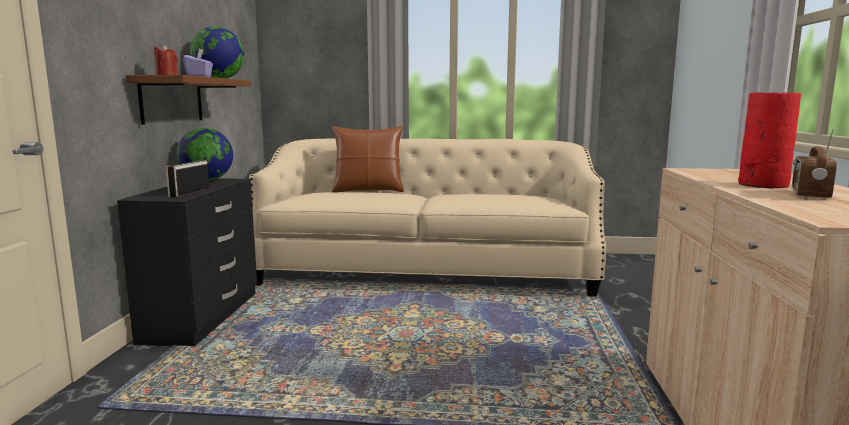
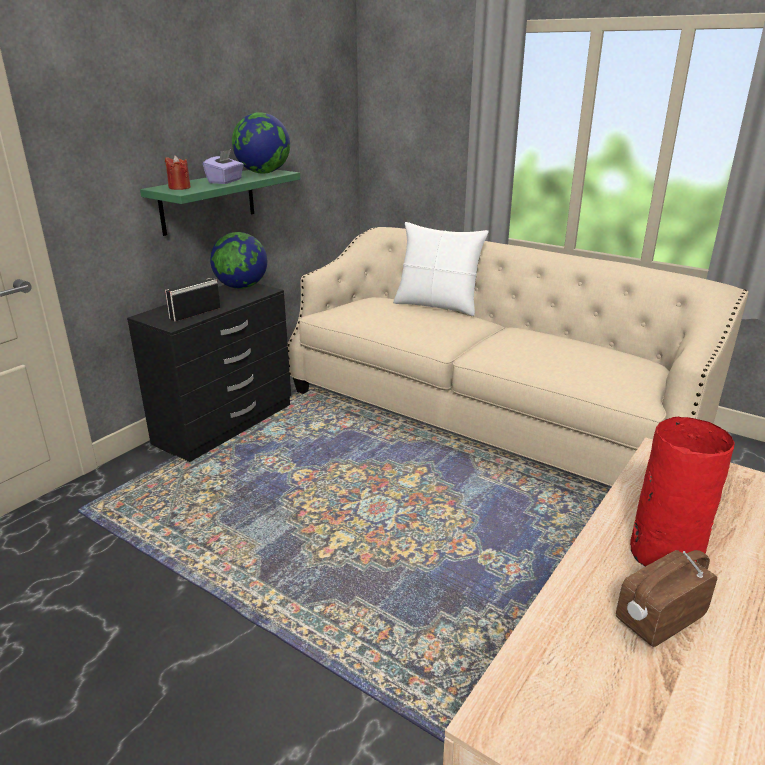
camera: 30 degrees right, 15 degrees up
(172, 100) = (208, 201): brown shelf -> green shelf
(368, 190) = (437, 306): brown pillow -> white pillow

